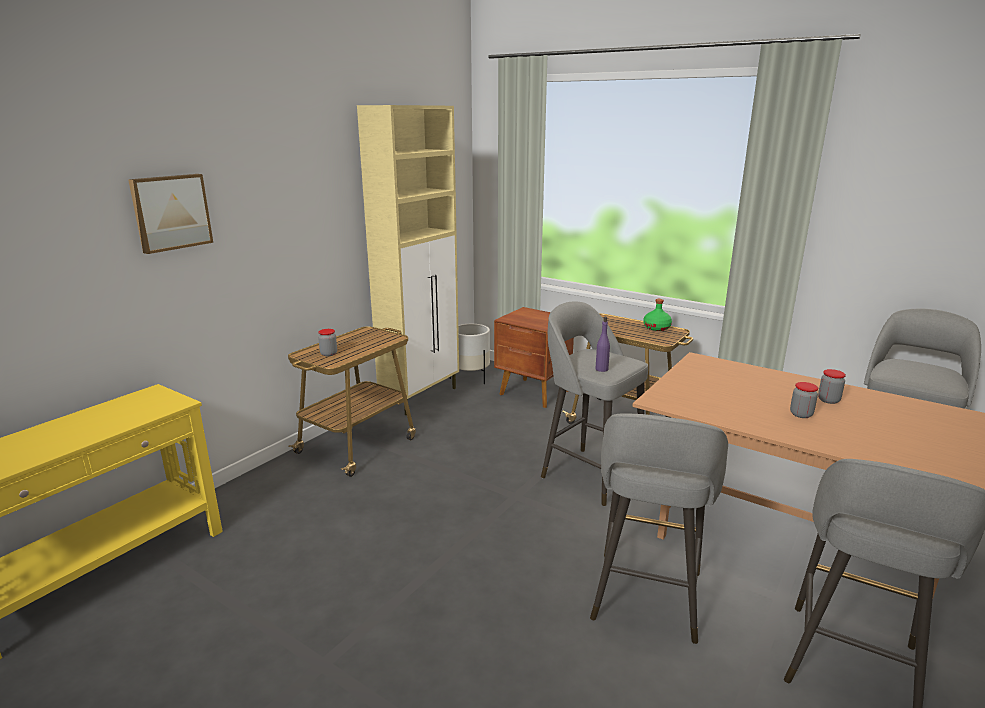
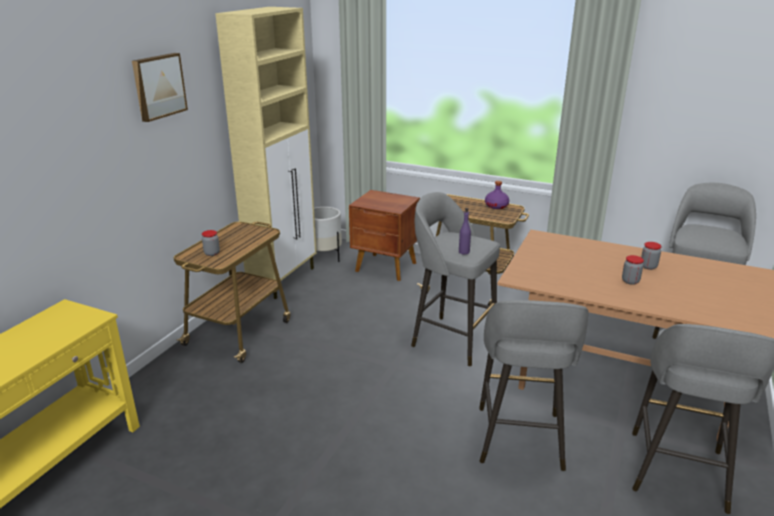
camera: 10 degrees left, 5 degrees up
(170, 212) = (63, 136): picture -> picture (158, 86)
(657, 328) = (496, 206): green bottle -> purple bottle

